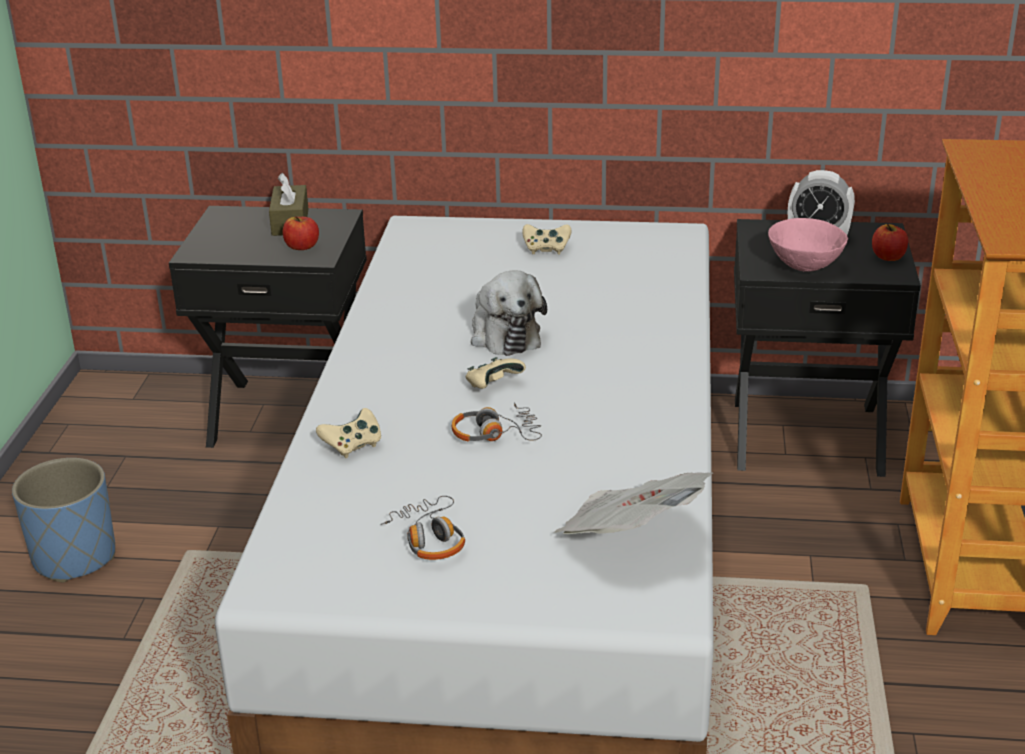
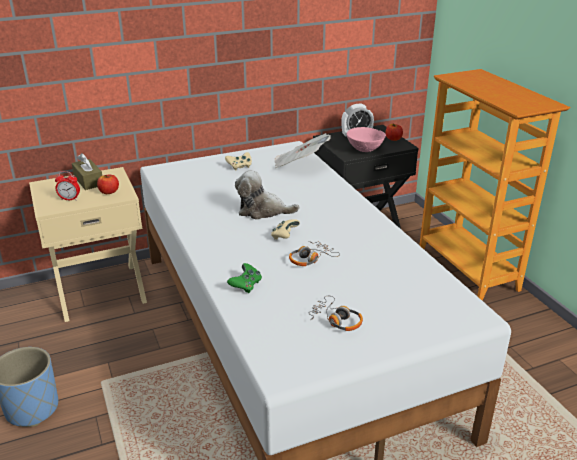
camera: 30 degrees left, 0 degrees up
(237, 245) = (69, 199): none -> alarm clock
(290, 414) = (100, 290): black nightstand -> beige nightstand
(352, 446) = (246, 286): beige game controller -> green game controller
(503, 334) = (262, 211): plush toy -> plush toy turned 150 degrees clockwise
(631, 536) = (426, 288): newspaper -> newspaper (299, 165)

